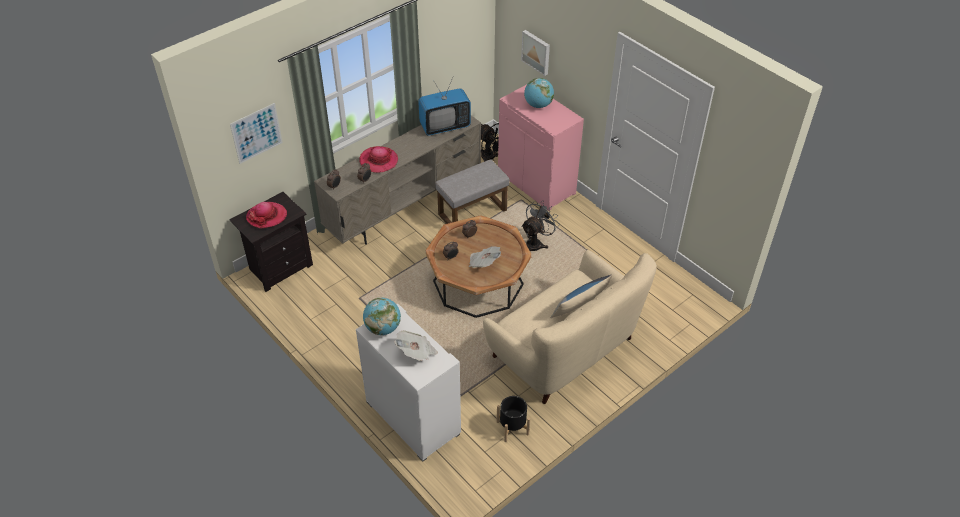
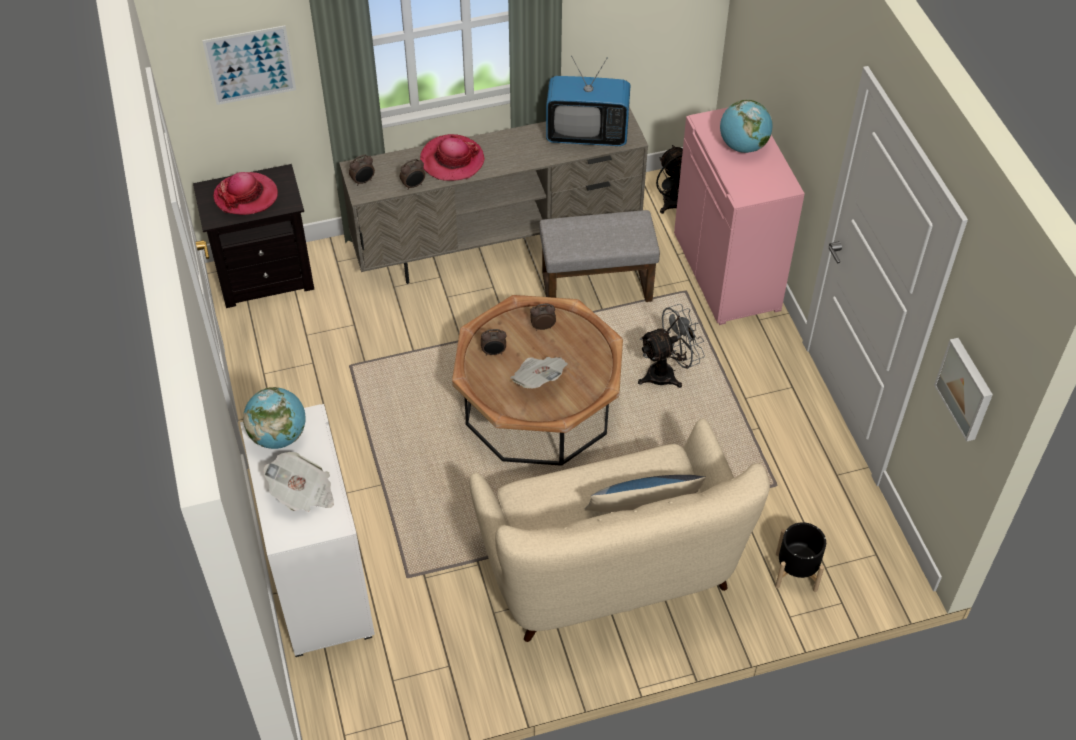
camera: 25 degrees right, 5 degrees up
(512, 428) = (455, 660): black planter -> black planter (796, 572)
(536, 52) = (769, 54): picture -> picture (966, 388)

